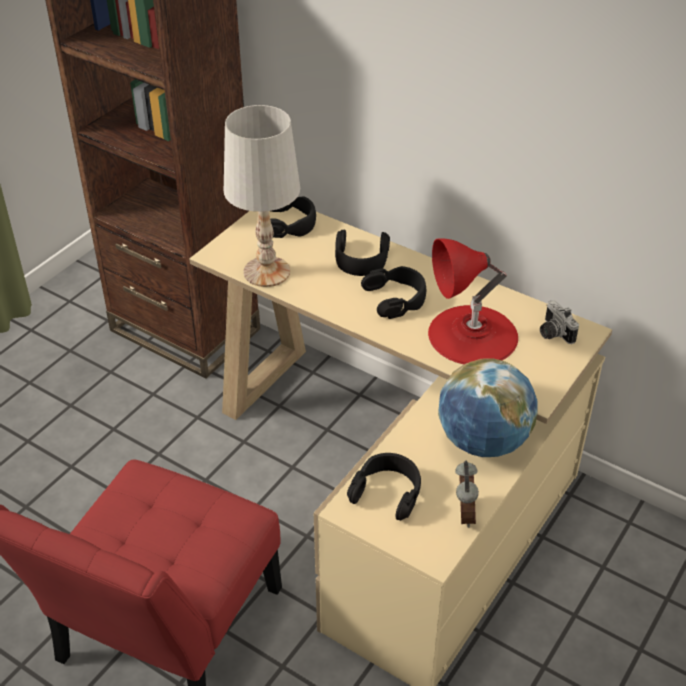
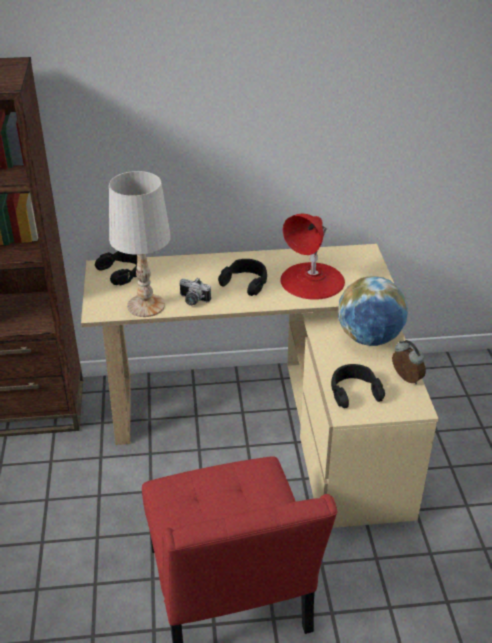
camera: 40 degrees left, 5 degrees down
(361, 259) = (196, 271): black headphones -> none
(552, 333) = (351, 259): camera -> camera (192, 300)

